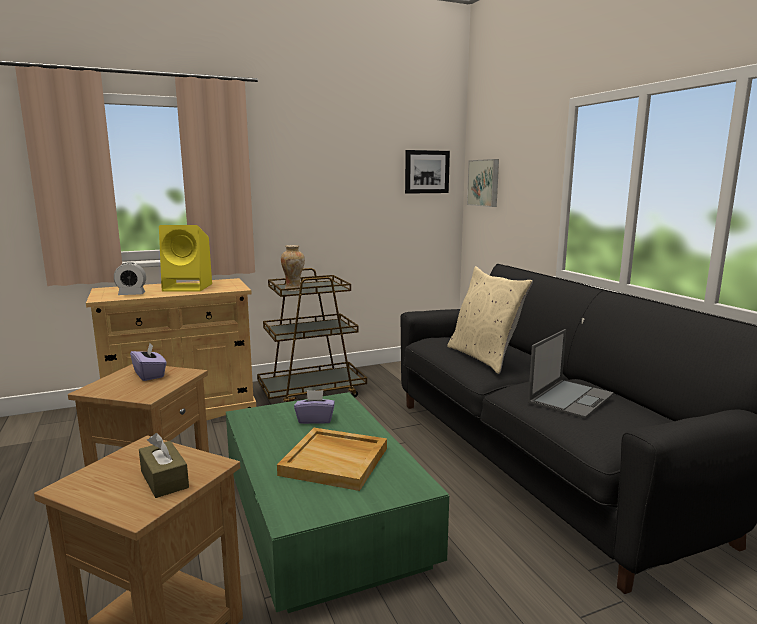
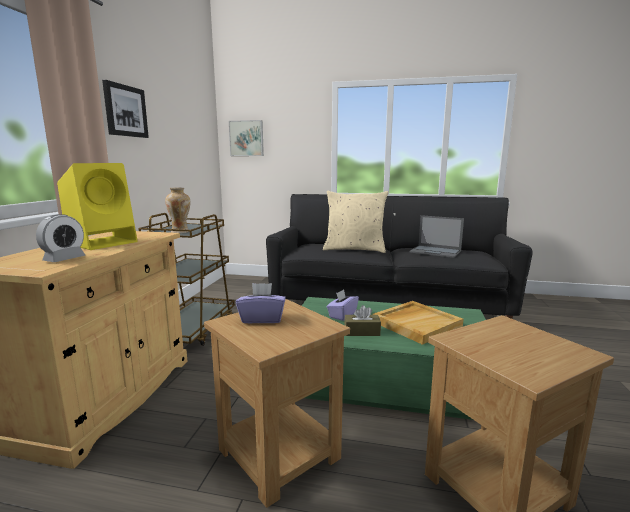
camera: 55 degrees left, 0 degrees up
(164, 479) = (527, 339): brown tissue box -> brown tissue box (362, 332)
(426, 172) = (202, 127): picture -> picture (125, 111)
(571, 398) = (436, 252): laptop -> laptop turned 135 degrees clockwise

